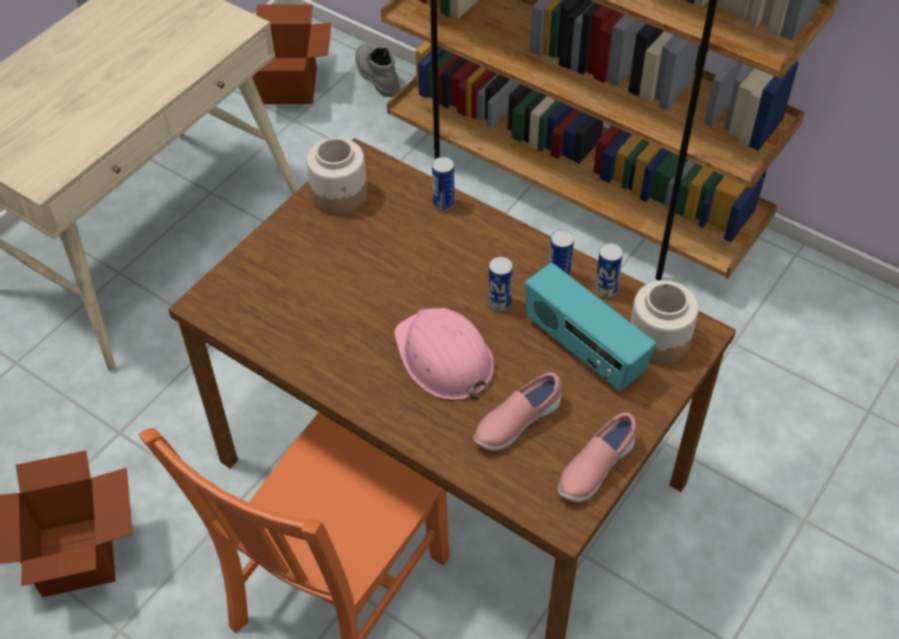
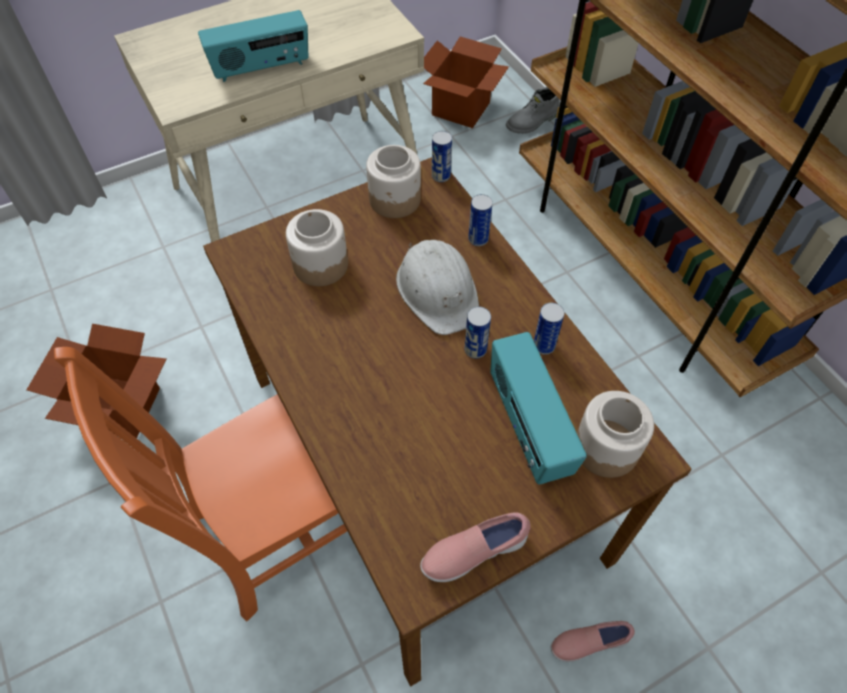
camera: 25 degrees right, 5 degrees up
(112, 109) = (261, 68): none -> radio
(303, 283) = (320, 264): none -> jar
(376, 76) = (532, 122): grey boot -> grey boot turned 120 degrees counterclockwise
(434, 264) = (438, 291): none -> white hard hat
(444, 358) = (397, 380): pink hard hat -> none
(516, 423) = (426, 471): pink shoe -> pink shoe (588, 642)
(605, 290) = (581, 376): can -> can (441, 176)

